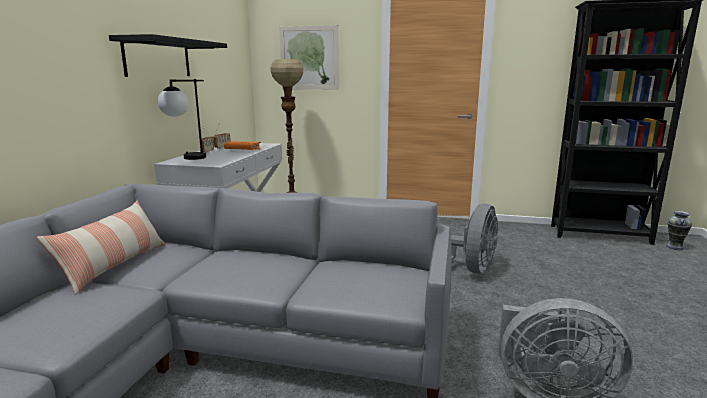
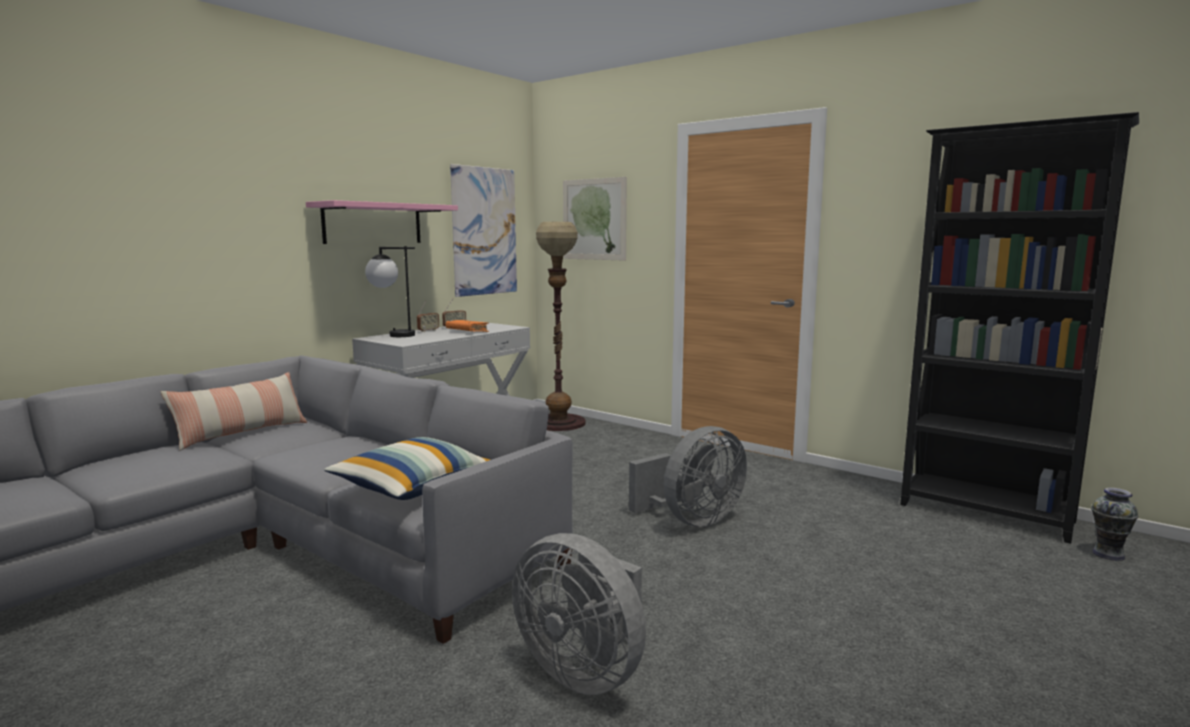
camera: 25 degrees right, 5 degrees down
(158, 58) = (373, 223): black shelf -> pink shelf
(226, 67) = (484, 231): none -> picture
(362, 285) = (411, 486): none -> pillow

